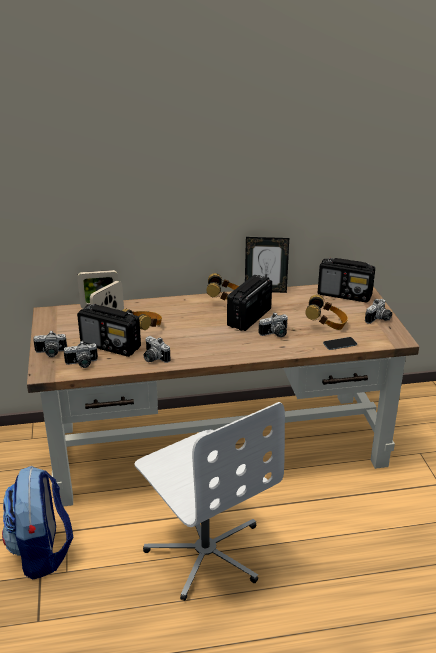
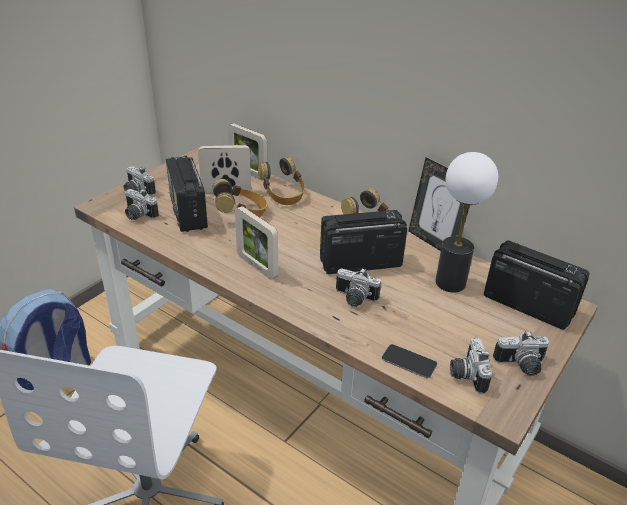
camera: 45 degrees right, 5 degrees up
(153, 358) = (197, 247): camera -> camera (466, 374)
(204, 348) = (257, 266): none -> picture frame
(302, 303) = (450, 282): none -> table lamp
(326, 324) = (435, 326): headphones -> headphones (283, 195)
(345, 295) = (527, 305): radio -> radio turned 150 degrees clockwise

